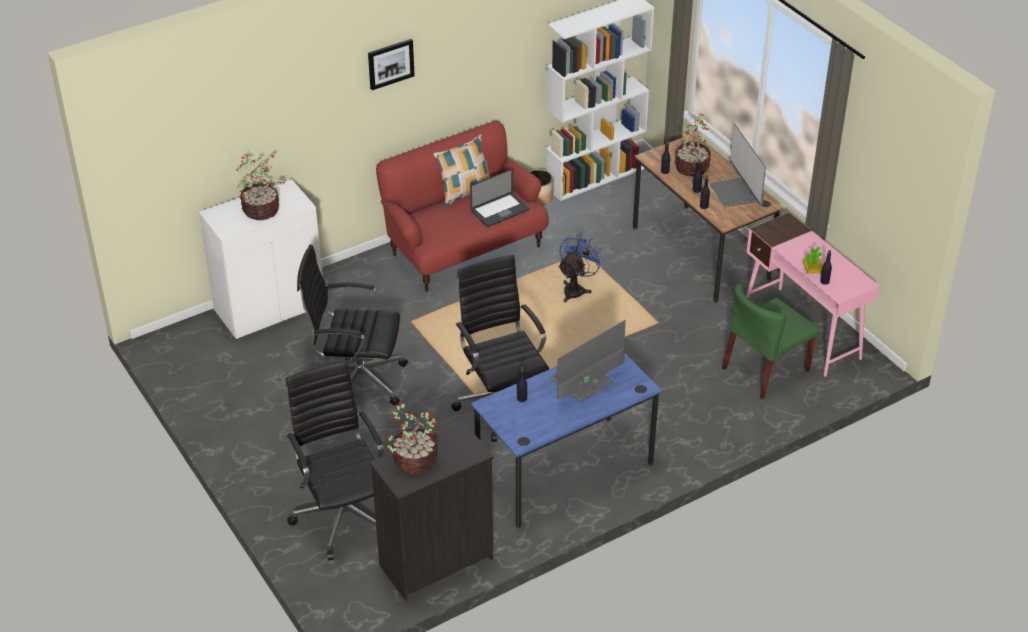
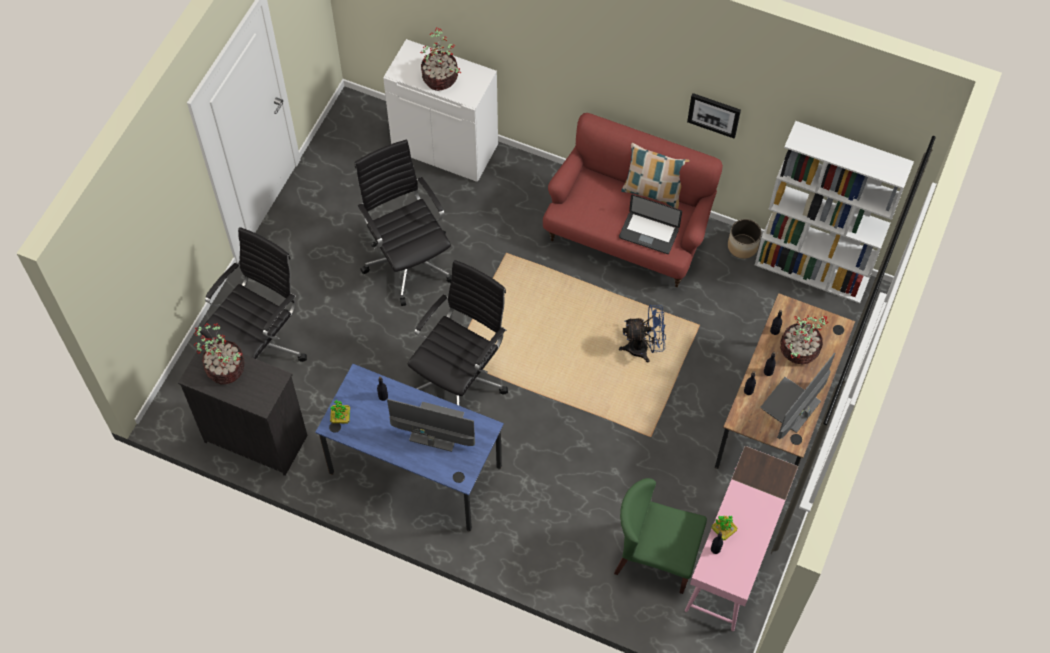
camera: 55 degrees right, 20 degrees up
(390, 63) = (614, 47): picture -> picture (714, 114)
(518, 433) = (341, 417): none -> potted plant

